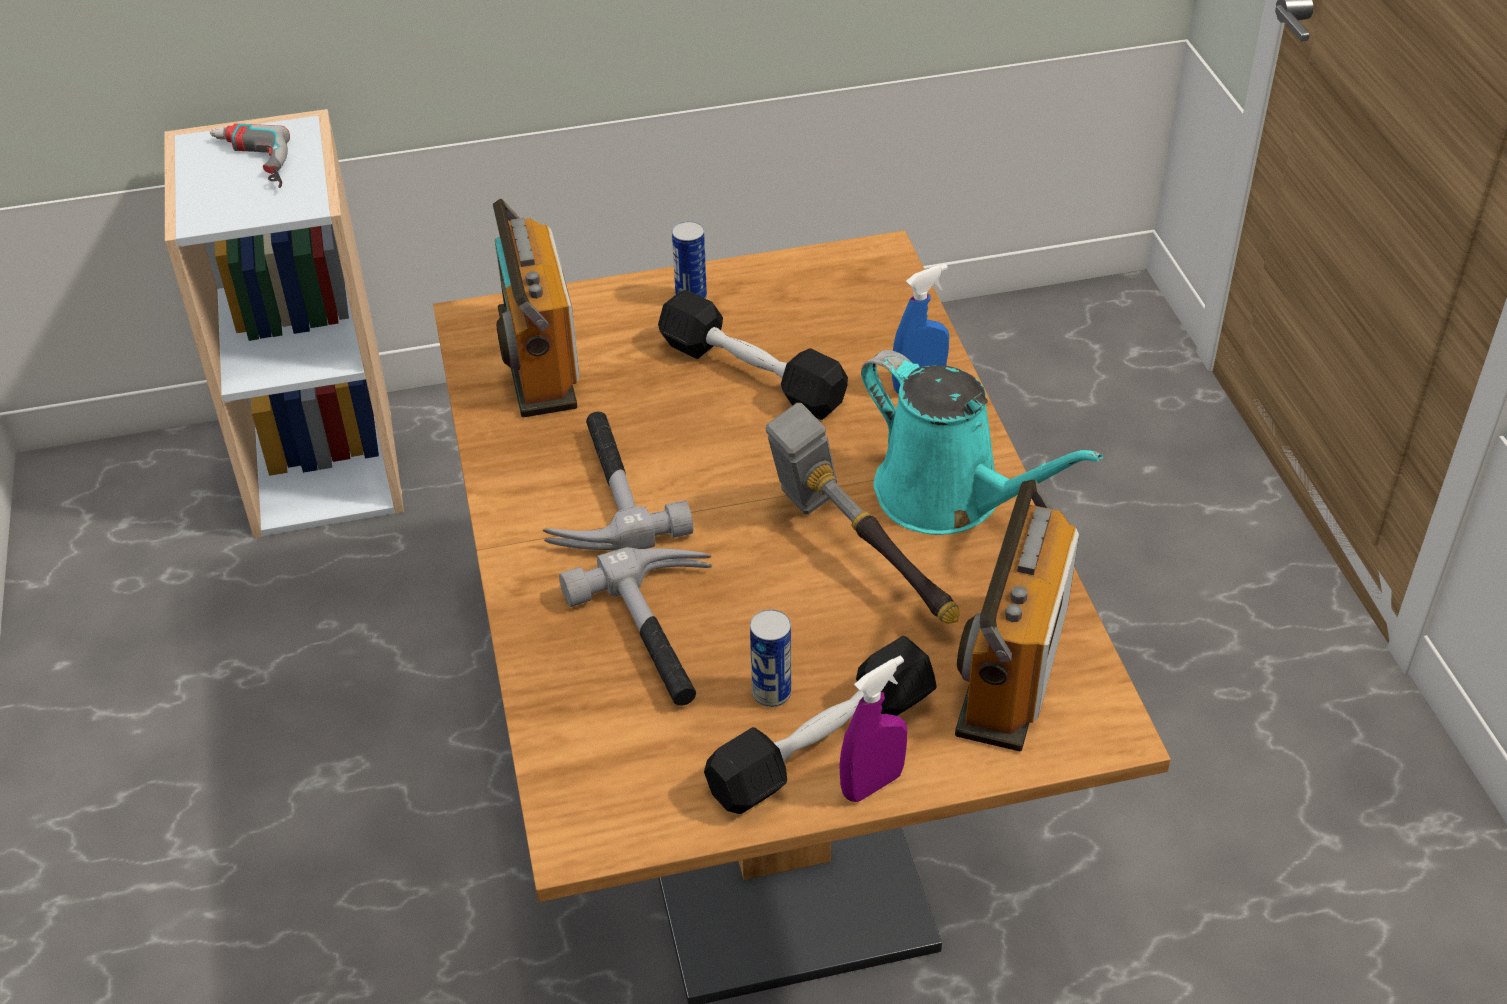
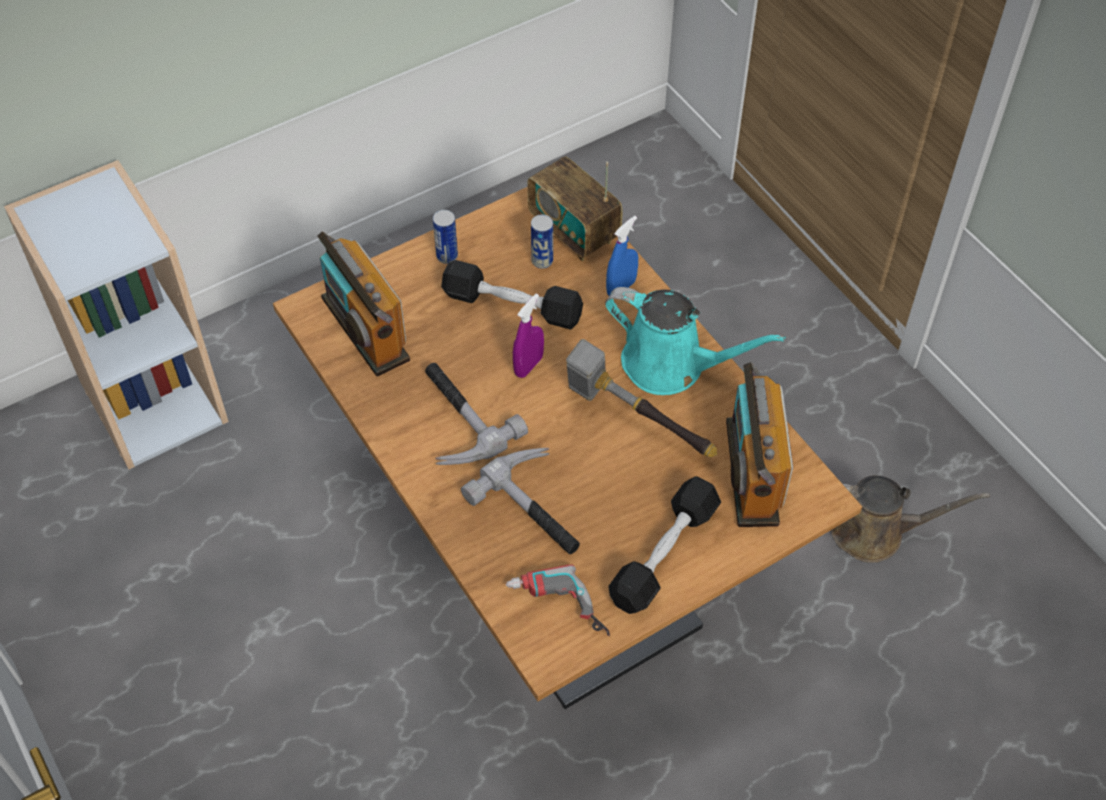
camera: 20 degrees left, 10 degrees up
(248, 165) = (84, 222): power drill -> power drill (556, 610)
(771, 693) = (620, 529): can -> can (542, 261)
(872, 784) = (703, 571): purple spray bottle -> purple spray bottle (528, 366)
(883, 303) = (574, 231): none -> radio
(1265, 889) = (875, 532): none -> brown watering can

